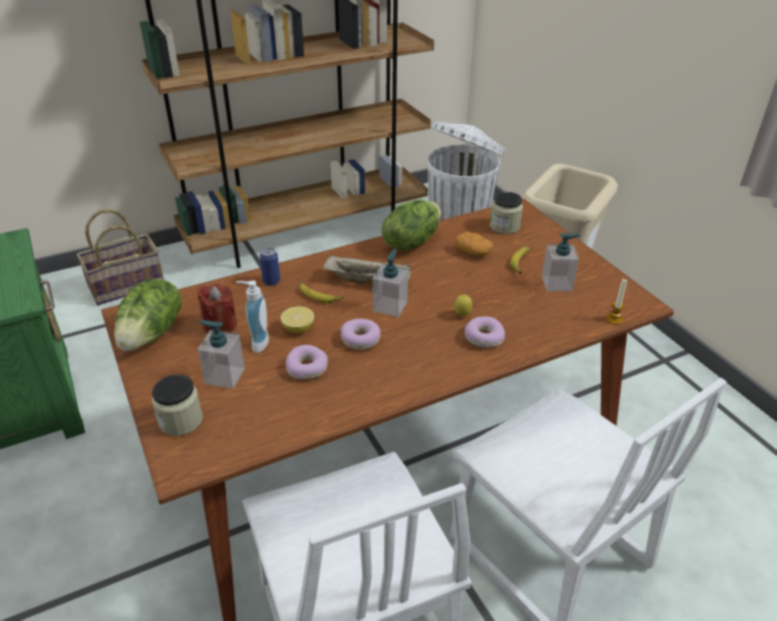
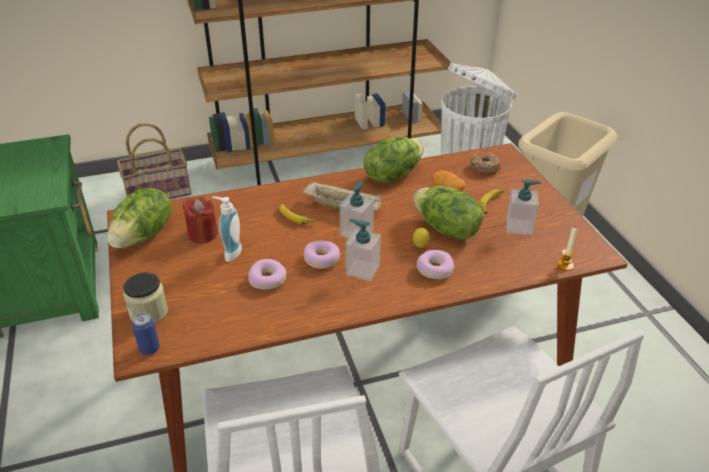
camera: 10 degrees right, 0 degrees up
(224, 376) = (195, 279): soap dispenser -> soap dispenser (362, 270)
(271, 281) = (257, 200): can -> can (149, 349)
(298, 328) = (269, 244): lemon -> none
(483, 294) = (446, 229): none -> lettuce
(504, 226) = (484, 168): jar -> donut

